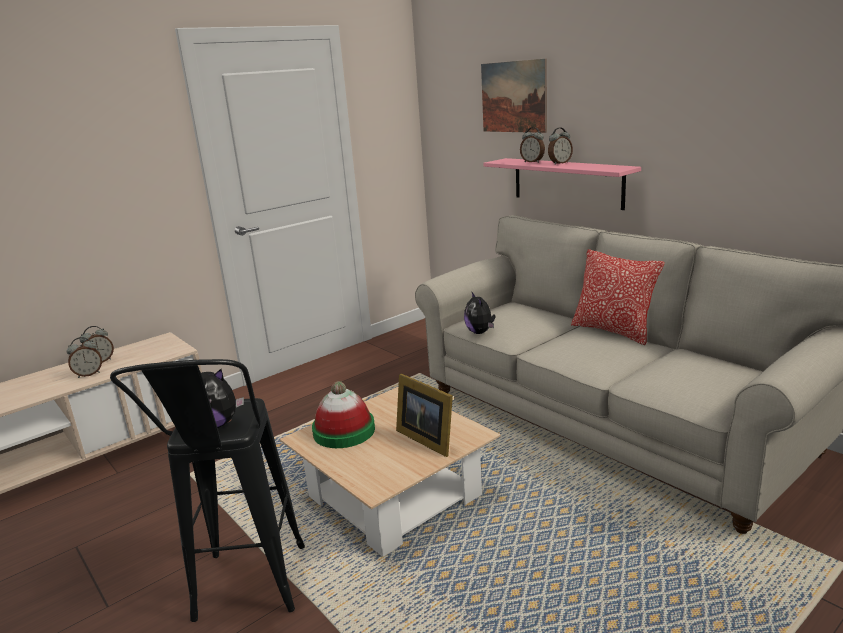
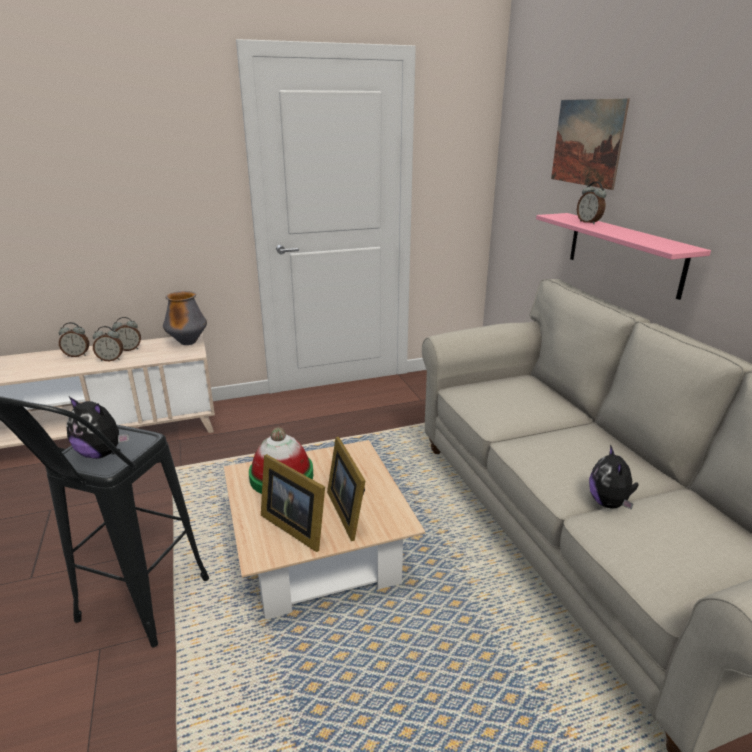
camera: 20 degrees right, 5 degrees up
(163, 343) = (188, 343): none -> vase
(387, 461) = (294, 525): none -> picture frame
(480, 332) = (469, 404): plush toy -> plush toy (609, 503)
(559, 163) = (616, 229): alarm clock -> alarm clock (77, 355)
(613, 331) = (620, 442): pillow -> none

